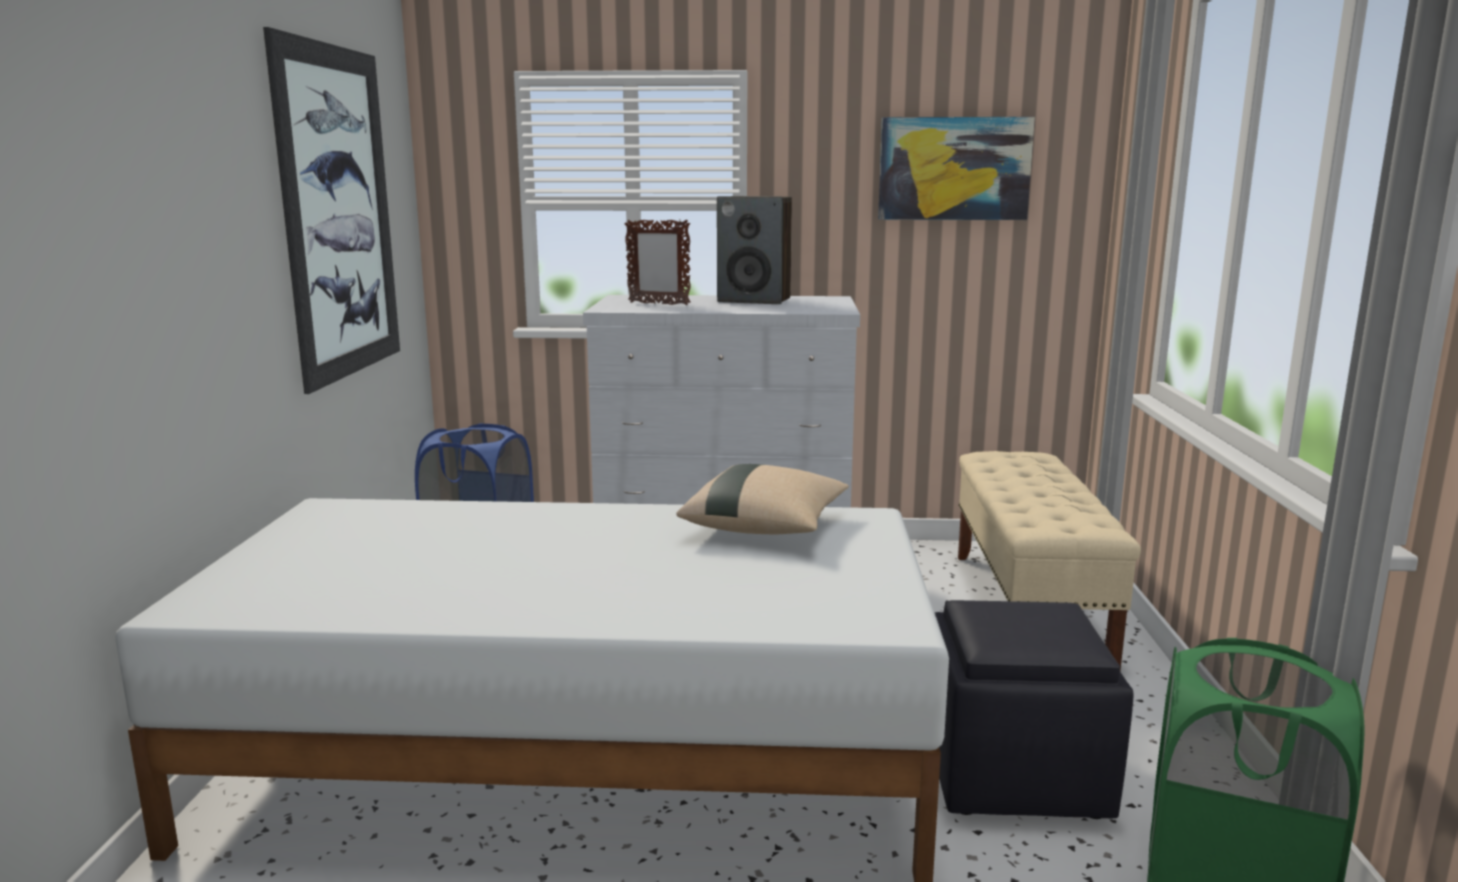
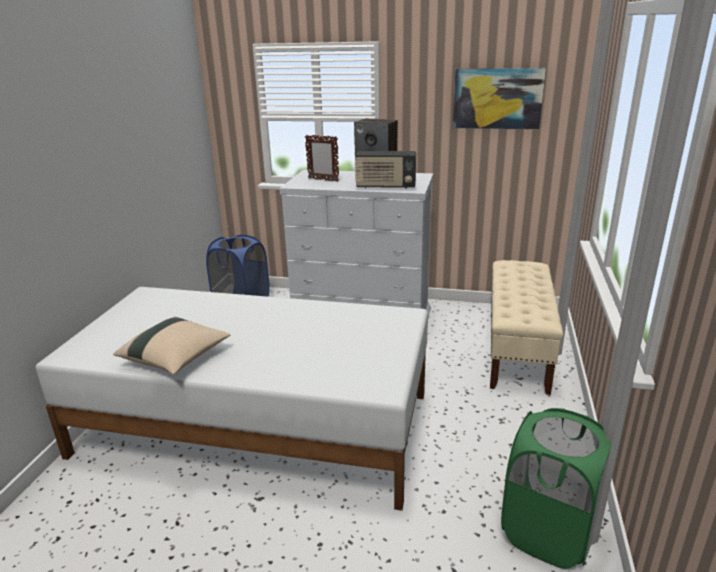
camera: 10 degrees right, 10 degrees up
(339, 213) = (155, 136): picture -> none
(766, 527) = (350, 318): beige pillow -> beige pillow (176, 358)
(781, 309) = (385, 186): none -> radio
(1012, 772) = (467, 450): black ottoman -> none

